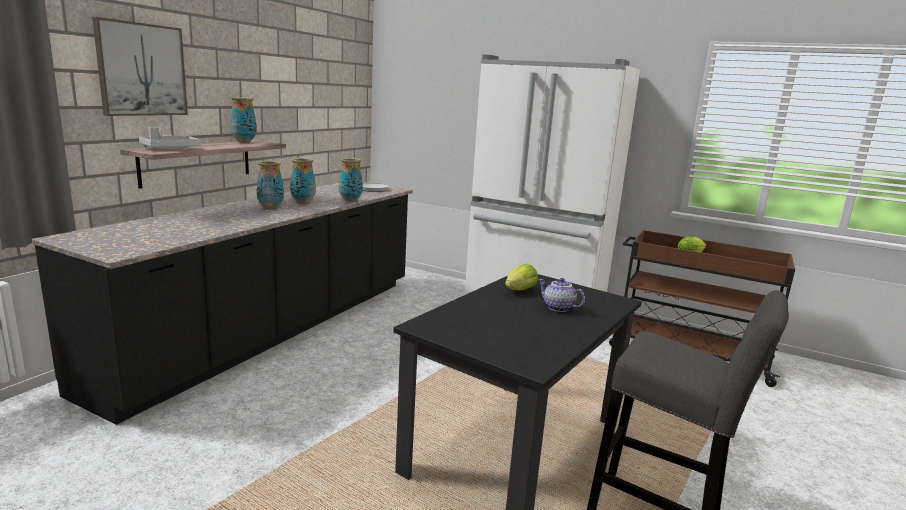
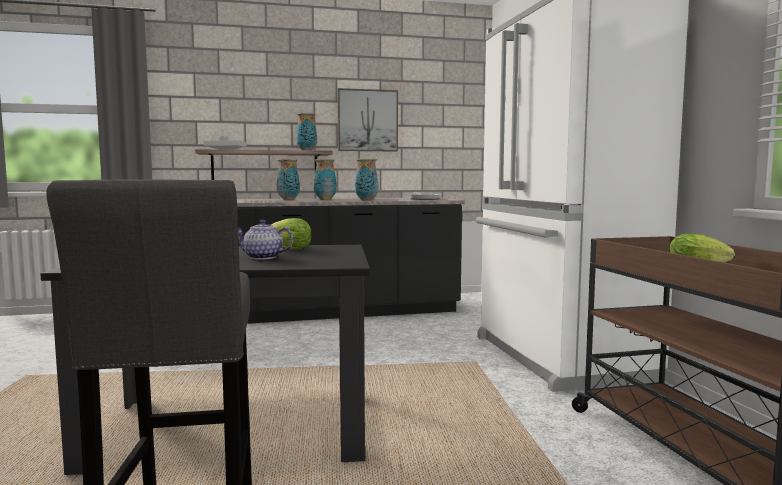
camera: 50 degrees right, 10 degrees down
(142, 70) = (221, 94): picture -> picture (367, 120)
(557, 308) = (262, 258): teapot -> teapot turned 75 degrees counterclockwise

